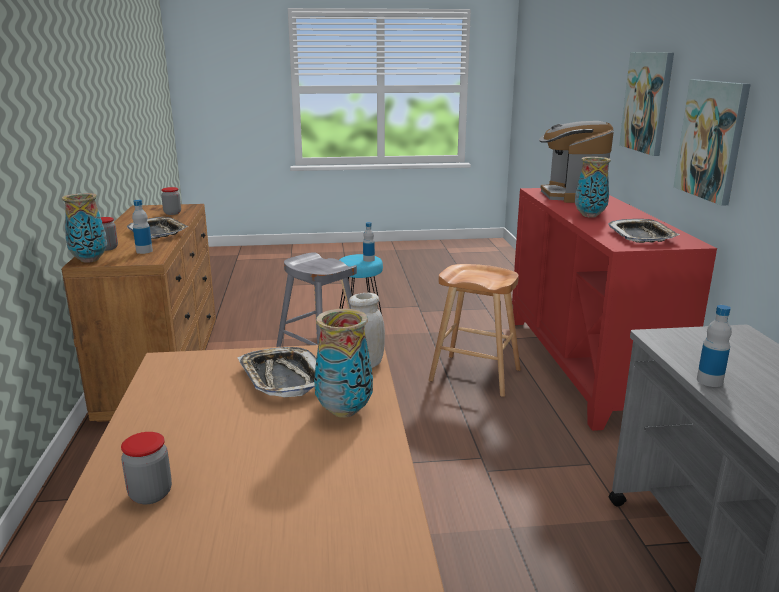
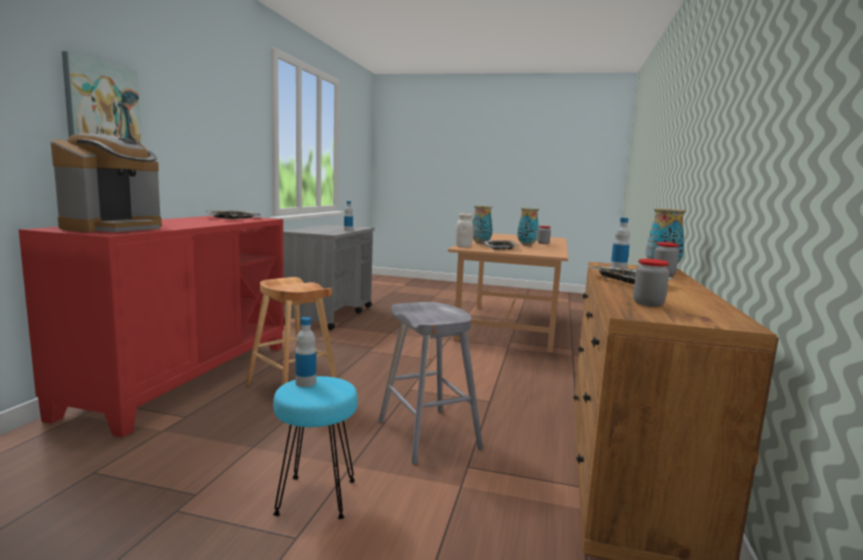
camera: 160 degrees left, 10 degrees down
(590, 215) = (200, 223): vase -> vase (526, 245)
(712, 140) = (191, 147): picture -> none

